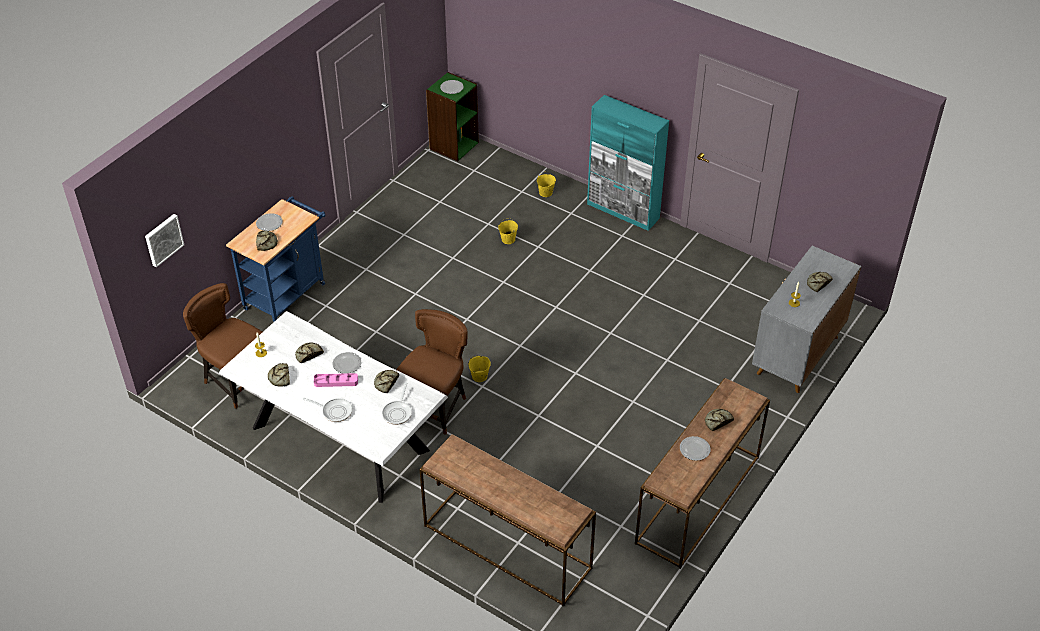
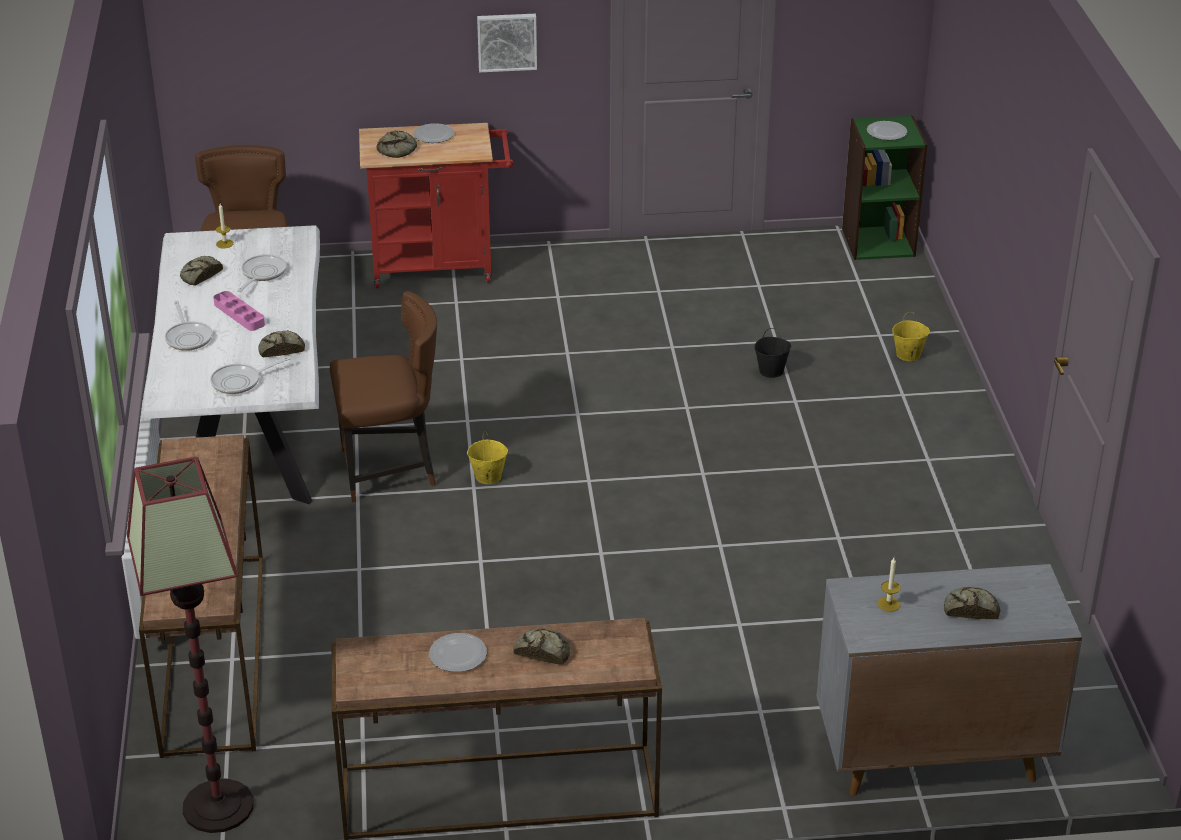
camera: 50 degrees right, 10 degrees down
(163, 239) = (243, 50): picture -> picture (507, 41)
(288, 293) = (440, 266): blue cart -> red cart
(308, 354) = (262, 274): bread -> frying pan
(347, 363) = (279, 307): plate -> none
(508, 239) = (771, 371): yellow bucket -> black bucket
(618, 601) = (219, 807): none -> floor lamp
(623, 211) = (978, 436): turquoise cabinet -> none

